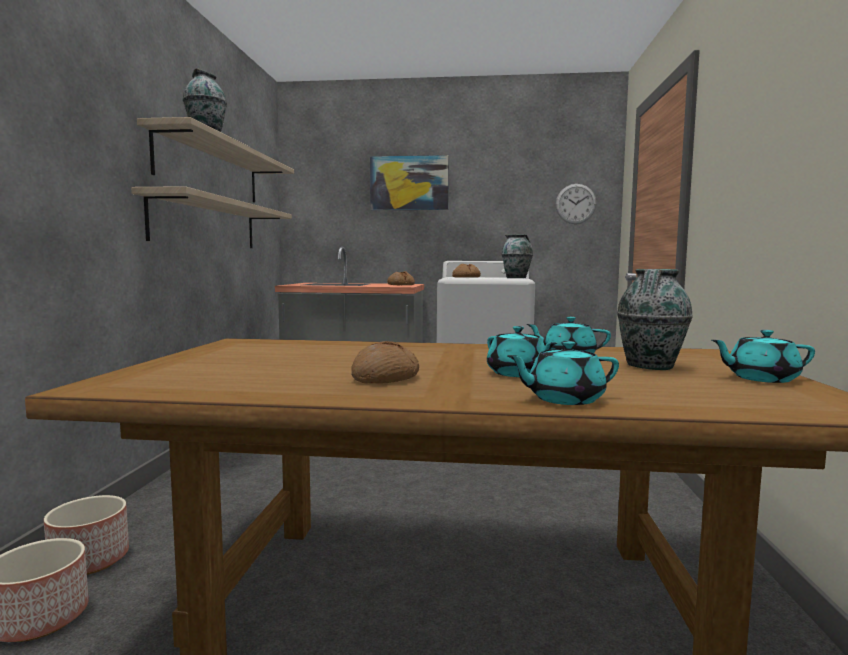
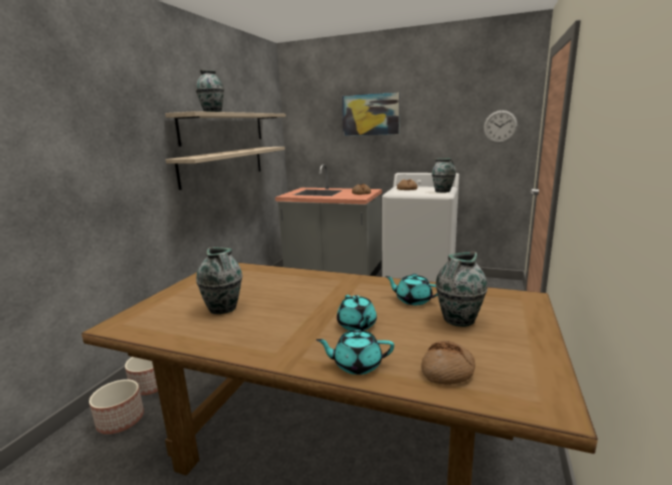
camera: 15 degrees right, 10 degrees up
(285, 369) = (223, 309): none -> vase
(385, 378) = (272, 325): bread -> bread (447, 371)
(761, 378) = (524, 346): turquoise teapot -> none

